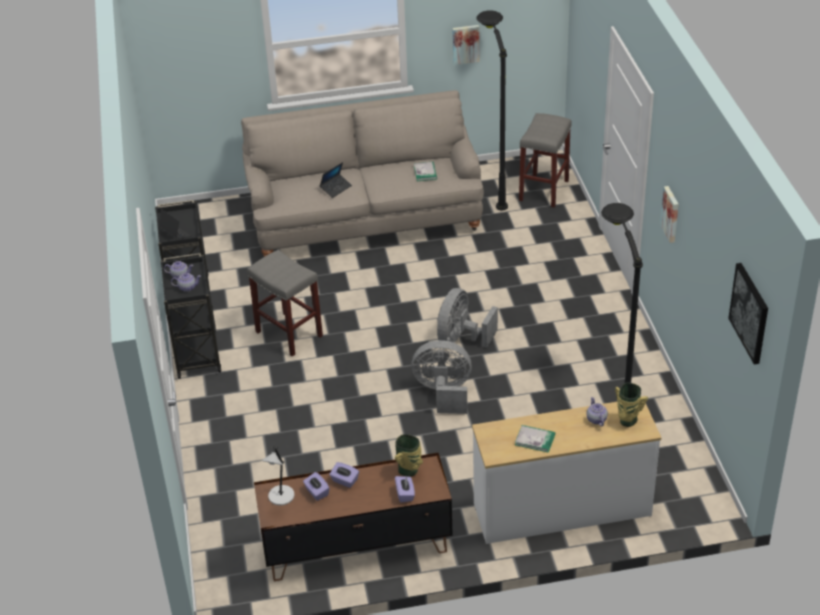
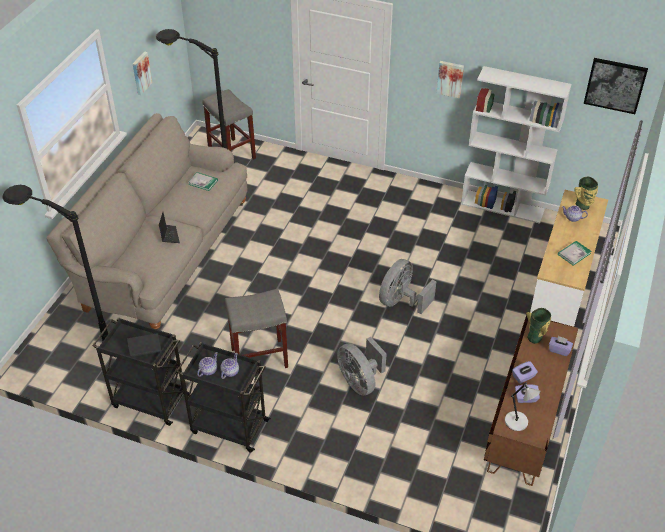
camera: 60 degrees left, 5 degrees up
(461, 338) = (351, 266): grey fan -> grey fan (360, 381)
(610, 396) = (469, 225): black floor lamp -> black floor lamp (74, 337)
(671, 410) = (503, 206): none -> white bookcase

